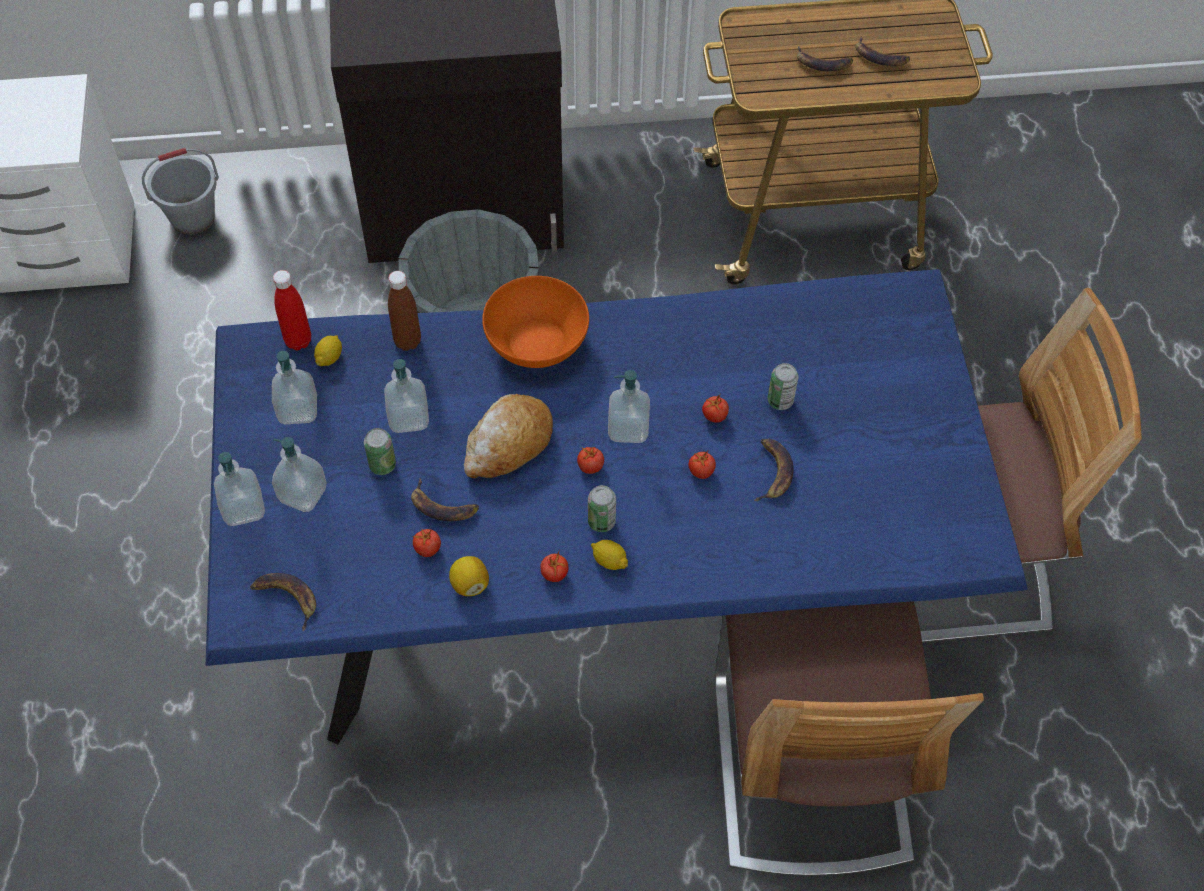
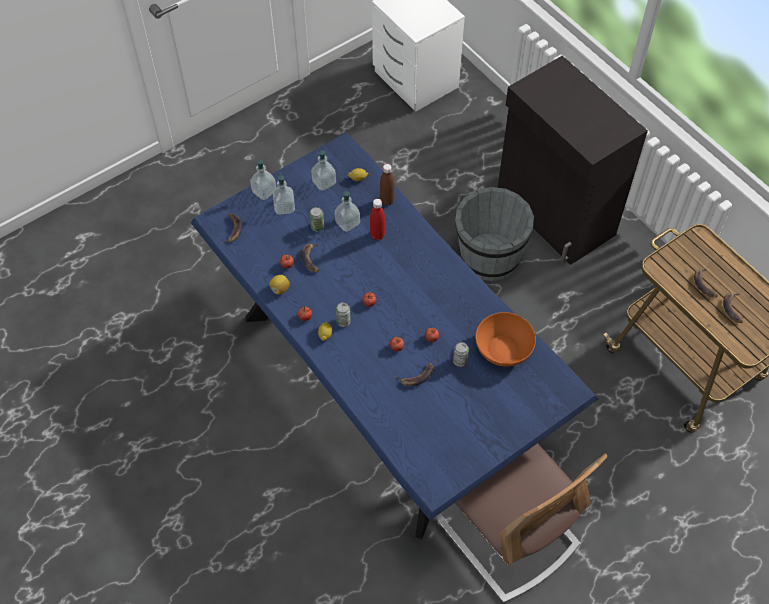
camera: 60 degrees right, 0 degrees up
(193, 217) = (468, 112): grey bucket -> none
(298, 341) = (358, 163): red bottle -> red bottle (377, 235)
(508, 445) = (359, 266): bread -> none
(537, 342) = (422, 248): orange bowl -> orange bowl (503, 349)
(628, 428) = (400, 307): soap dispenser -> none
(809, 766) = (353, 520): chair -> none

